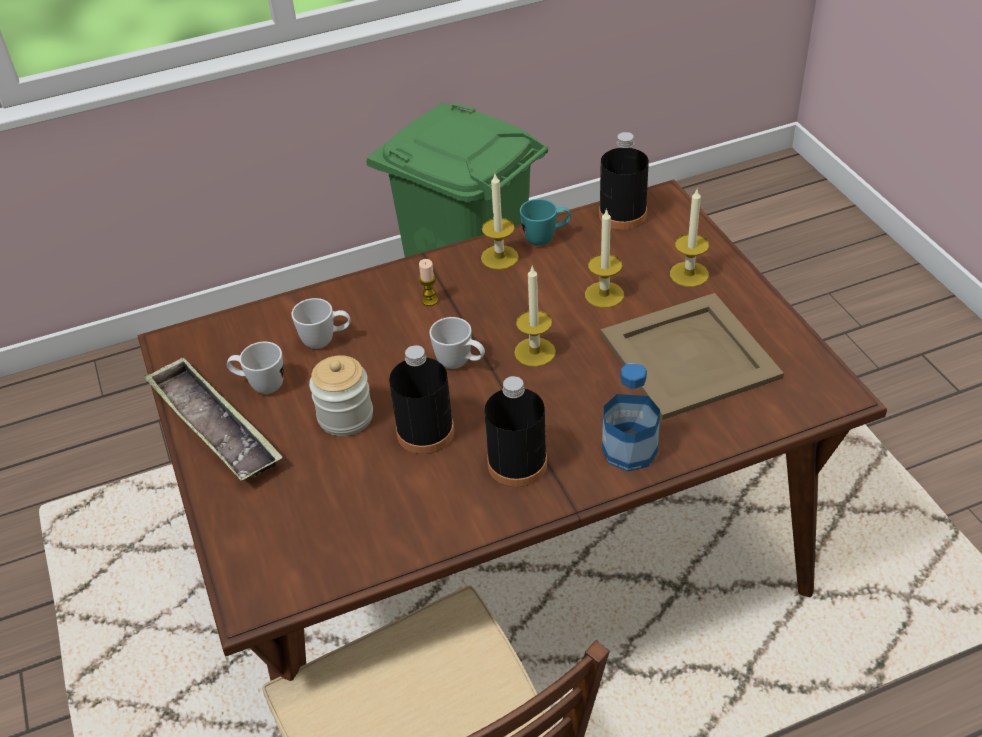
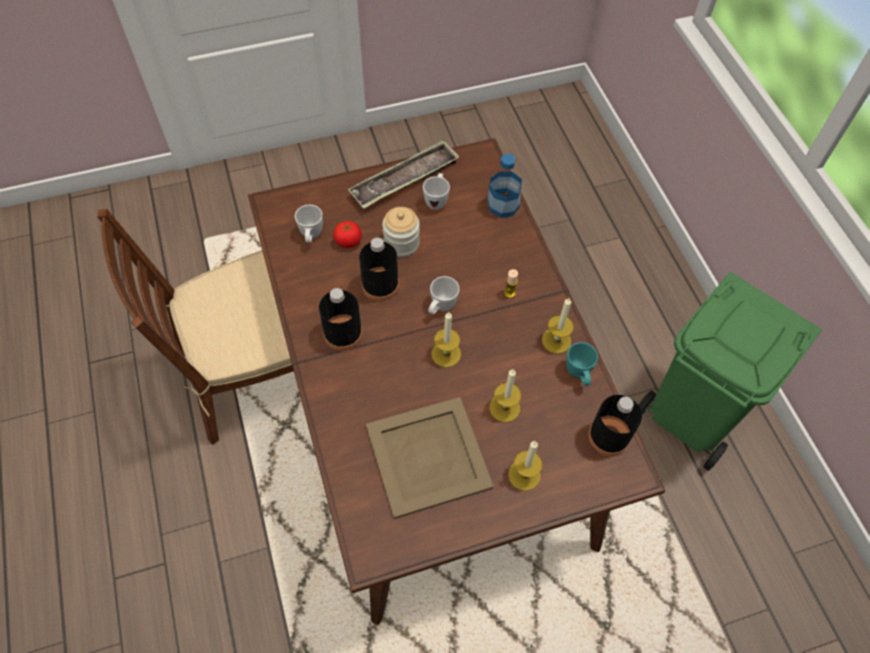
camera: 90 degrees right, 15 degrees up
(326, 340) = (474, 233): white mug -> white mug (311, 236)
(340, 481) = (348, 241): none -> tomato
(629, 450) = (341, 400): bottle -> bottle (503, 205)

